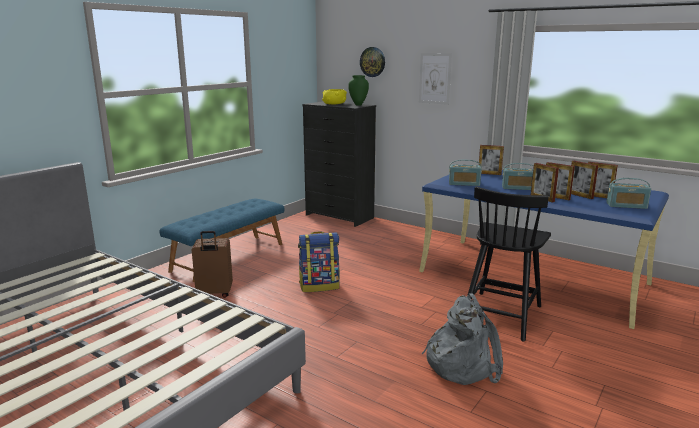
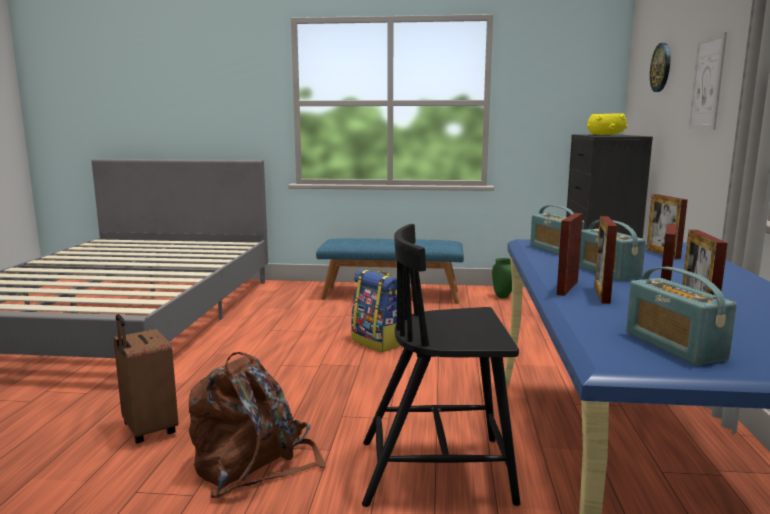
camera: 60 degrees right, 5 degrees down
(214, 294) = (305, 311): brown suitcase -> brown suitcase (148, 430)
(358, 105) = (627, 135): green vase -> green vase (503, 297)
(462, 364) = (253, 464): grey backpack -> brown backpack

